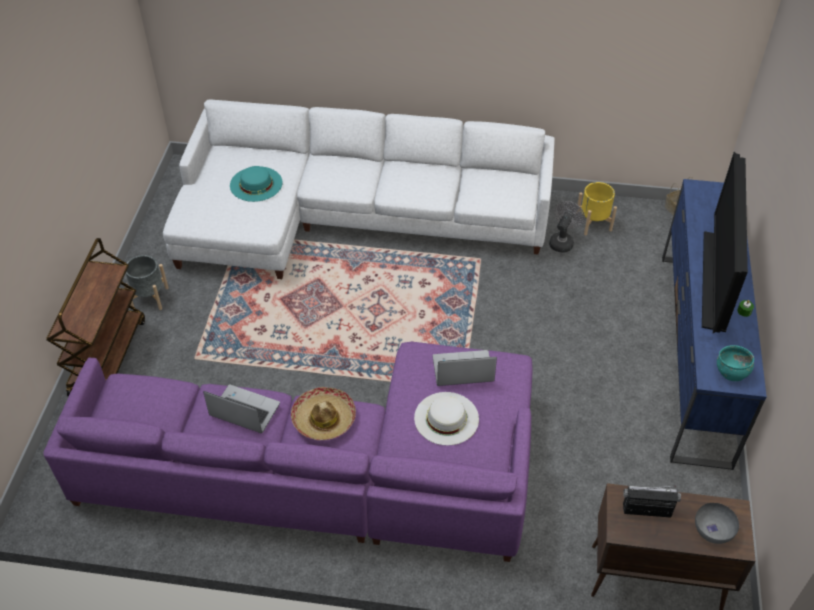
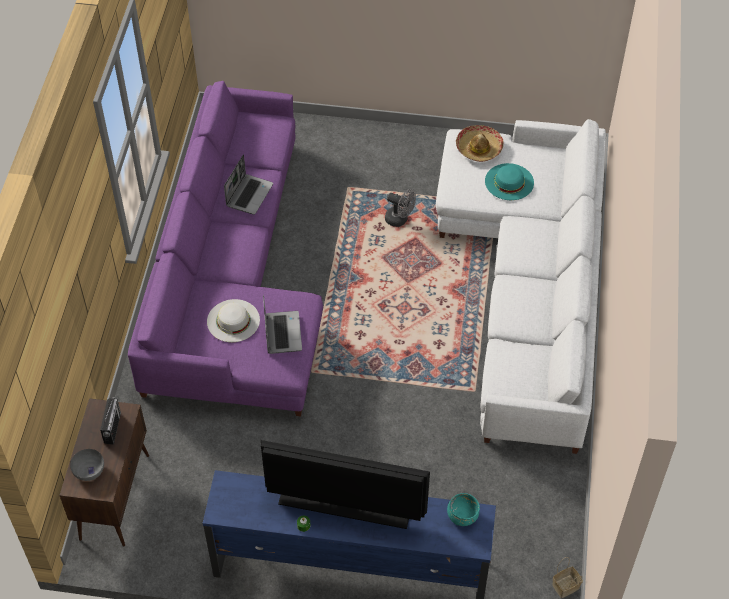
camera: 90 degrees right, 5 degrees up
(107, 356) = (350, 134): brown cart -> none
(149, 298) = (415, 151): grey planter -> none
(323, 419) = (238, 243): hat -> hat (479, 148)
(562, 241) = (505, 466): grey fan -> grey fan (400, 219)
(593, 223) = (536, 498): yellow planter -> none
(731, 372) = (231, 500): turquoise bowl -> turquoise bowl (462, 516)

